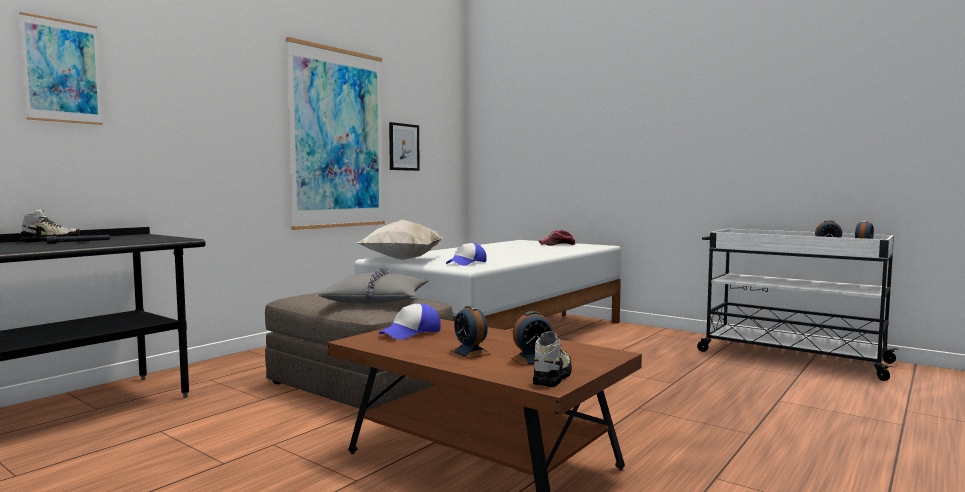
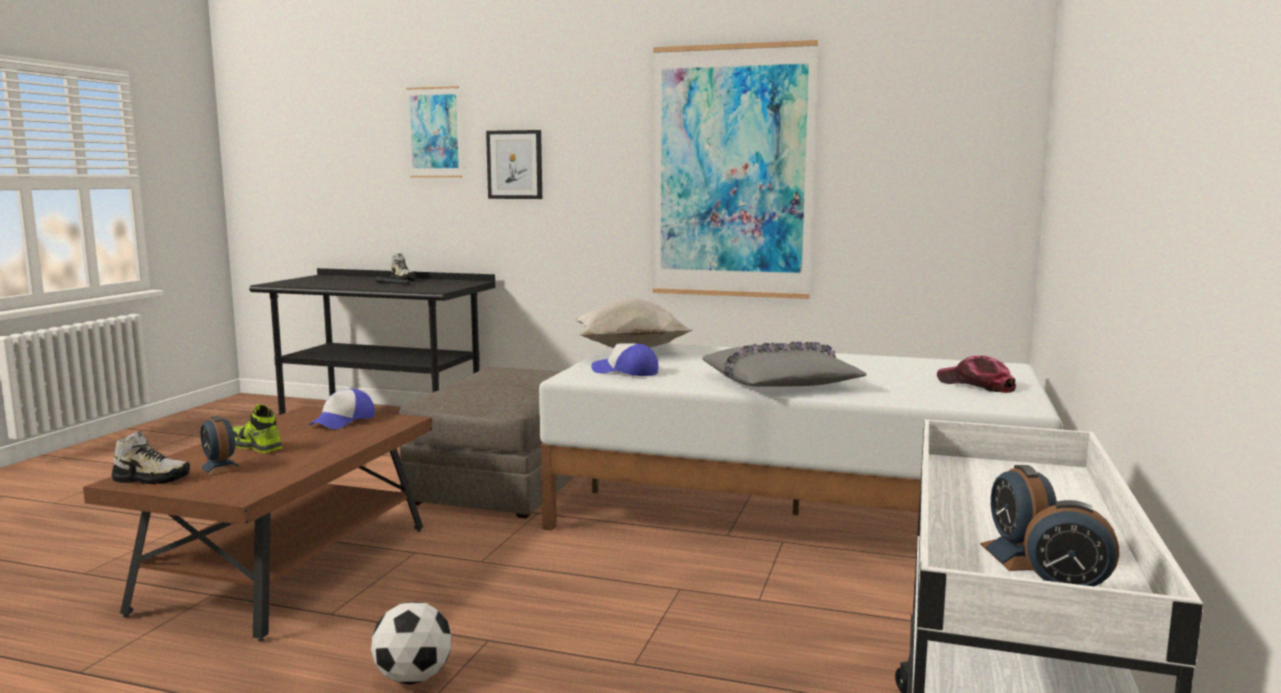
camera: 70 degrees right, 5 degrees up
(377, 300) = (497, 389): grey pillow -> grey pillow (780, 383)
(403, 147) = (865, 177): picture -> picture (514, 164)
(411, 333) = (343, 421): cap -> cap turned 90 degrees counterclockwise
(470, 352) = (255, 446): alarm clock -> shoe
(683, 427) = (413, 677): none -> football

